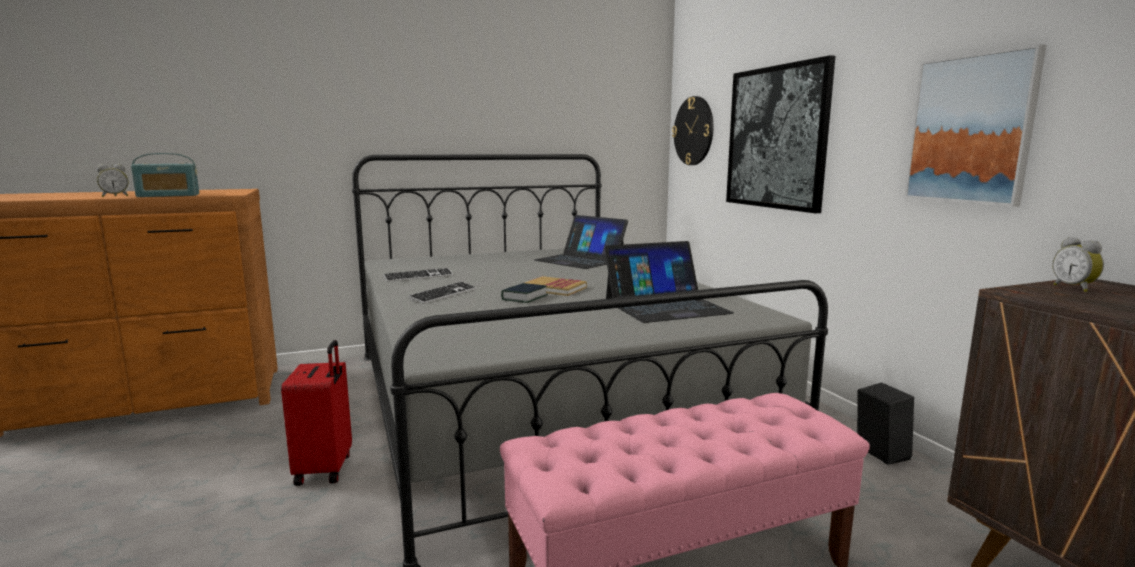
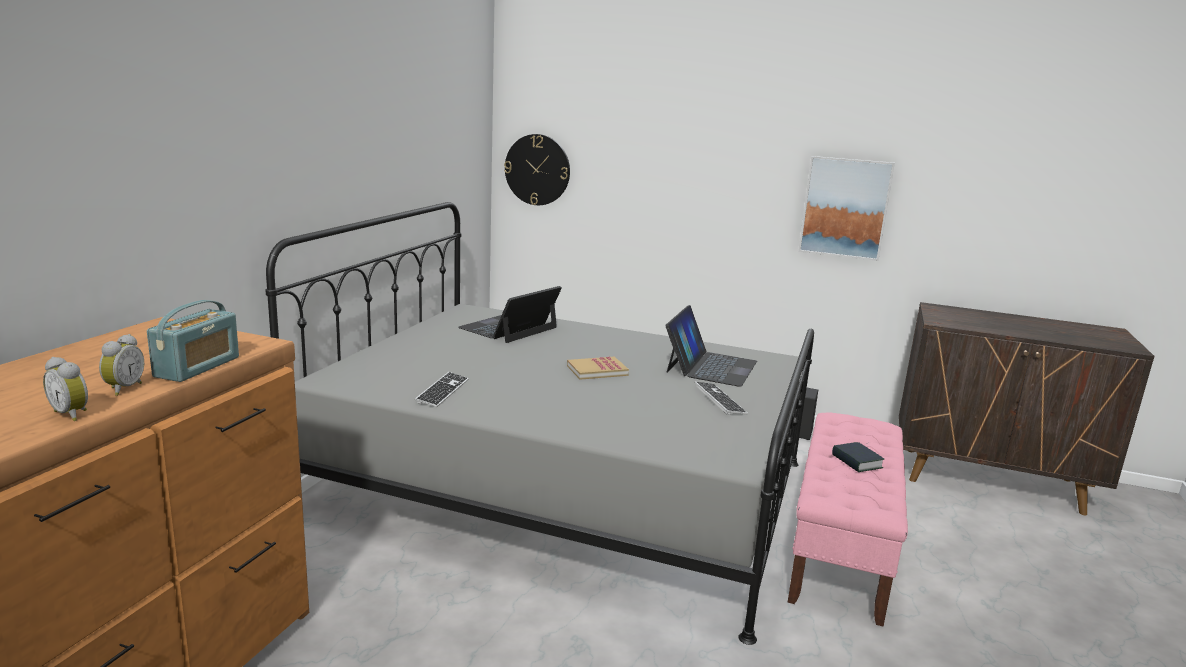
camera: 50 degrees left, 5 degrees up
(326, 469) = (536, 625): red suitcase -> none
(443, 294) = (541, 405): keyboard -> keyboard (719, 400)
(524, 297) = (608, 387): book -> book (856, 461)
(580, 260) = (509, 328): laptop -> laptop turned 135 degrees clockwise
(776, 138) = (660, 191): picture -> none
(1075, 288) = (943, 314): alarm clock -> alarm clock (73, 414)

